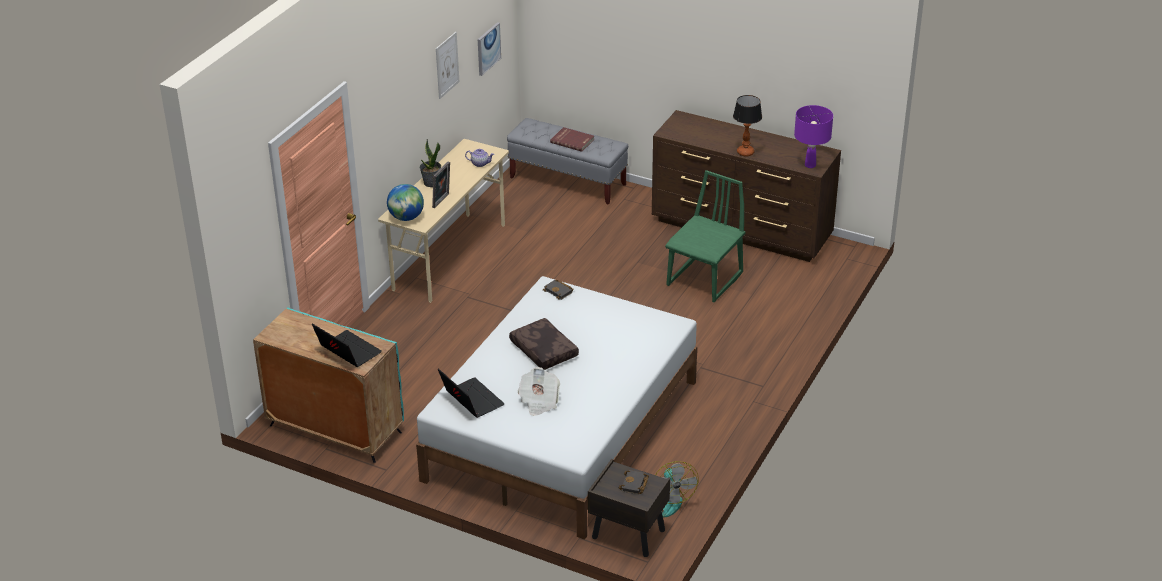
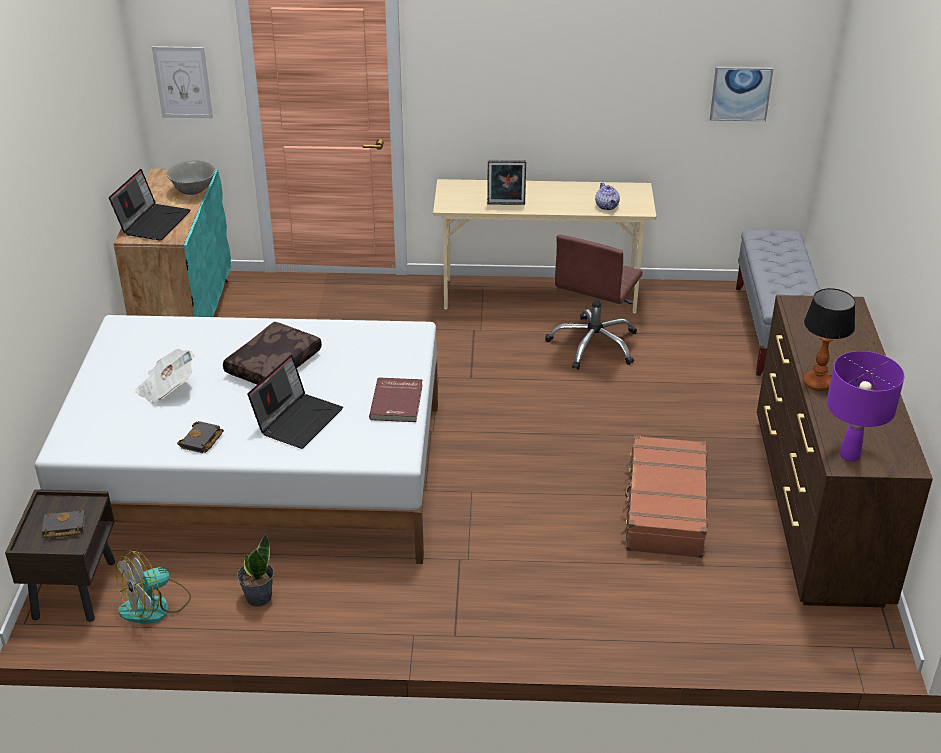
camera: 65 degrees right, 0 degrees up
(314, 324) = (193, 191): none -> grey bowl
(406, 217) = (453, 194): globe -> none
(431, 183) = (536, 189): potted plant -> potted plant (258, 597)
(447, 65) = (632, 65): picture -> picture (182, 82)
(470, 400) = (148, 340): laptop -> laptop (298, 419)
(526, 253) = (594, 344): none -> brown office chair
(559, 291) = (407, 342): black book -> black book (202, 441)
(572, 140) = (781, 274): red book -> red book (398, 402)
(705, 280) = (664, 508): green chair -> brown suitcase

